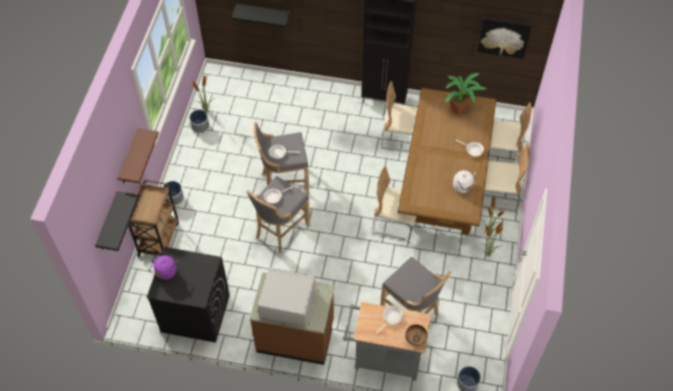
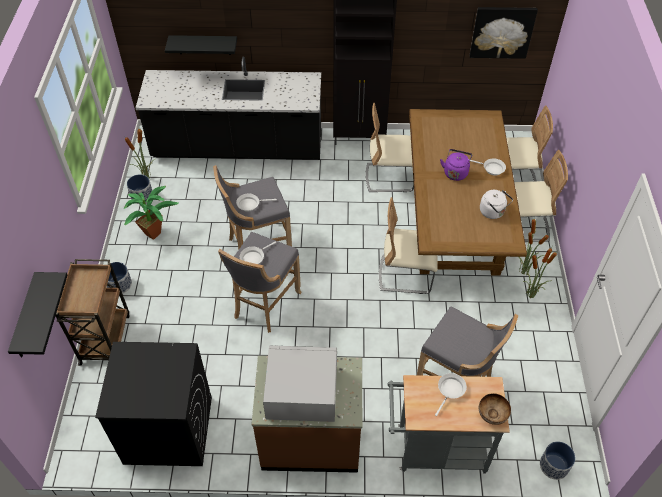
camera: 10 degrees left, 5 degrees down
(129, 158) = (48, 227): brown shelf -> none
(167, 270) = (121, 373): purple kettle -> purple kettle (455, 172)
(283, 93) = (238, 147): none -> black counter
(460, 109) = (462, 126): potted plant -> potted plant (156, 233)

